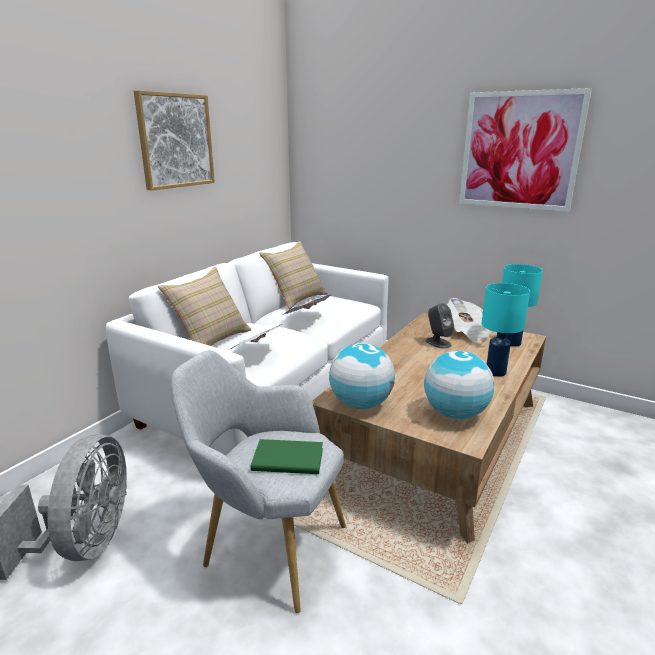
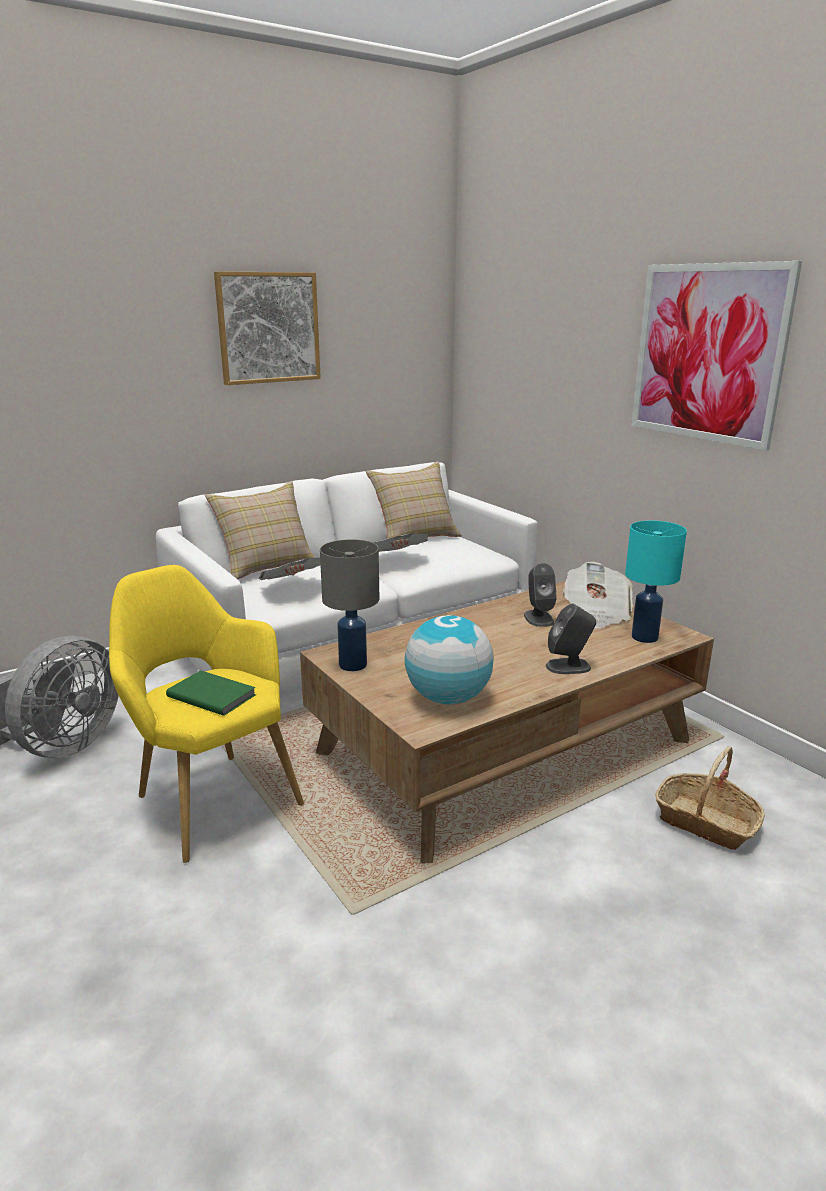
camera: 25 degrees right, 0 degrees up
(266, 545) = (211, 797): grey armchair -> yellow armchair
(360, 404) = (353, 664): globe -> grey table lamp
(496, 372) = (569, 666): turquoise table lamp -> grey speaker
(589, 455) = (706, 822): none -> basket

